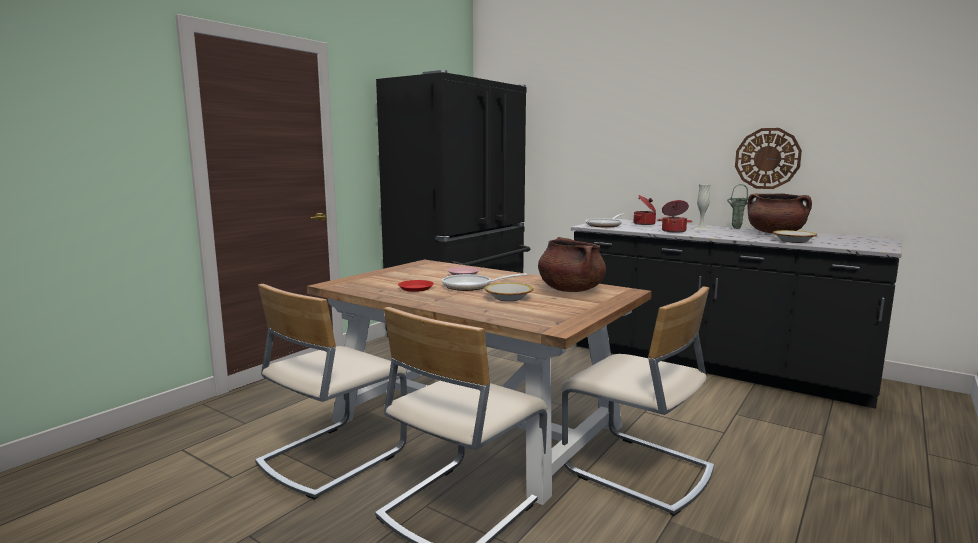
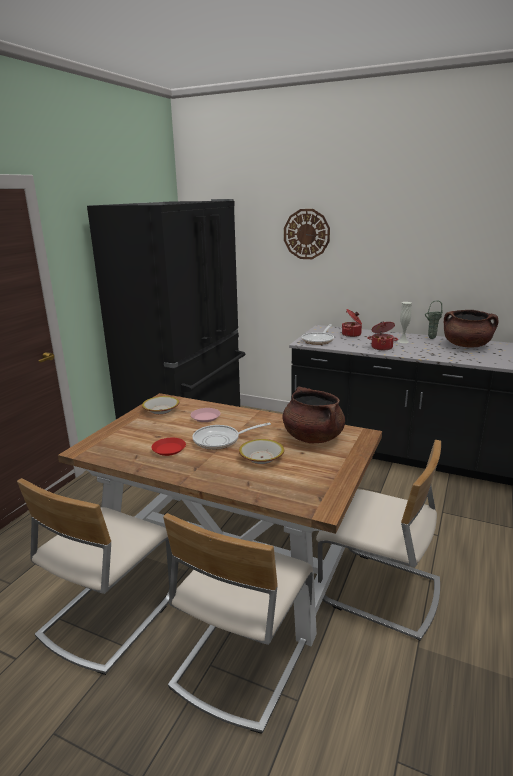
camera: 10 degrees left, 10 degrees up
(767, 158) = (458, 275): wall clock -> wall clock (306, 234)
(793, 241) = (486, 360): bowl -> bowl (161, 410)

